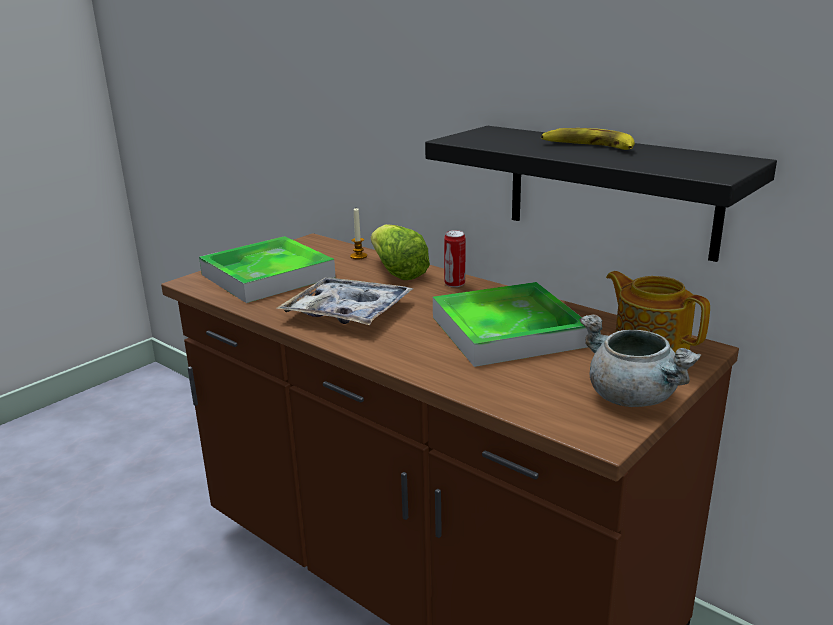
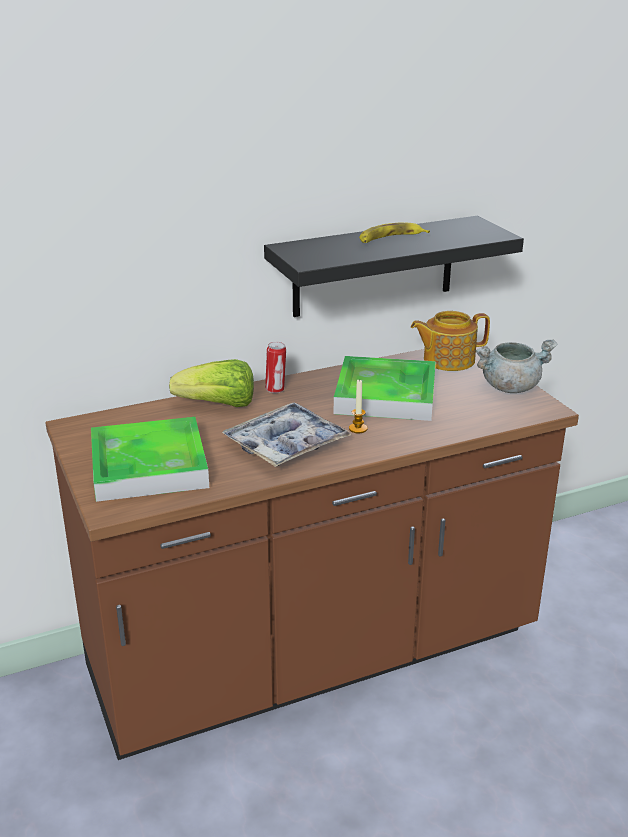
camera: 65 degrees left, 5 degrees up
(358, 256) = (154, 413): candle -> candle (358, 429)

